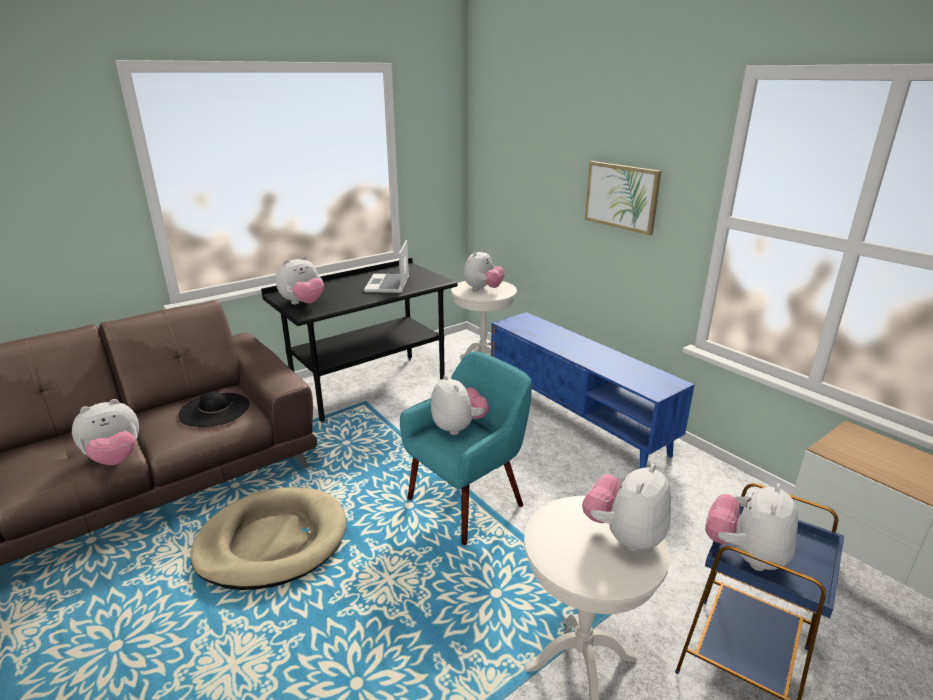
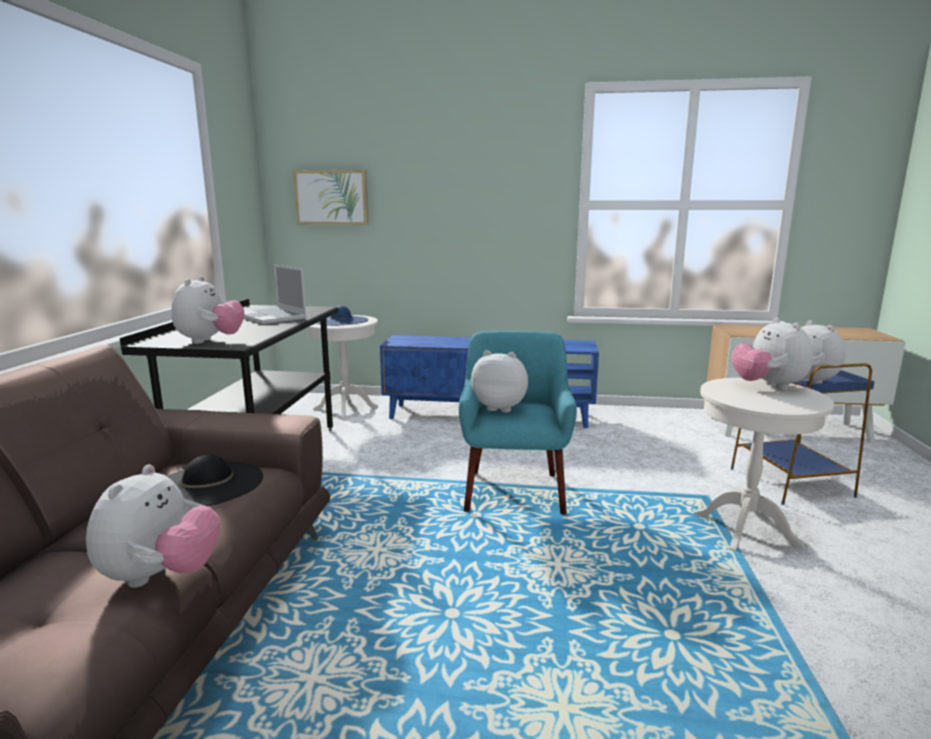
camera: 45 degrees left, 10 degrees down
(272, 541) = (400, 607): beige dog bed -> none
(483, 289) = (341, 321): plush toy -> blue hat
(621, 196) = (482, 201): picture -> picture (331, 197)

